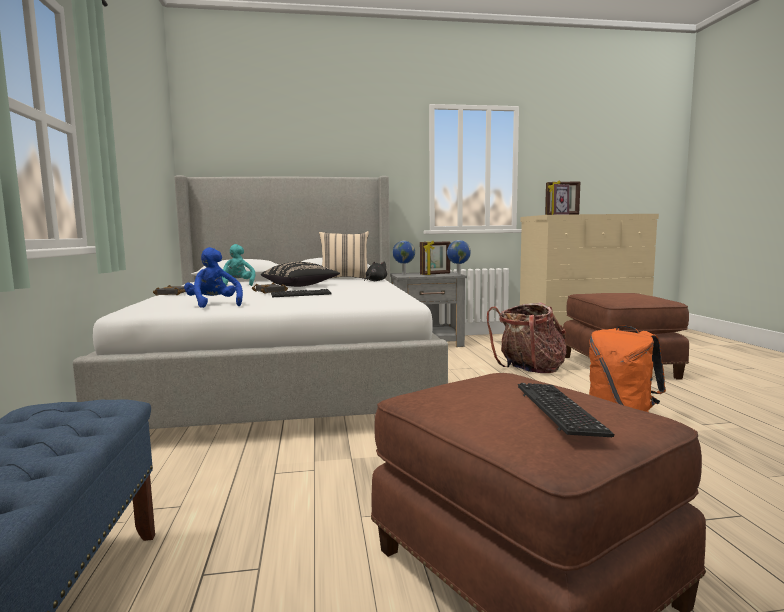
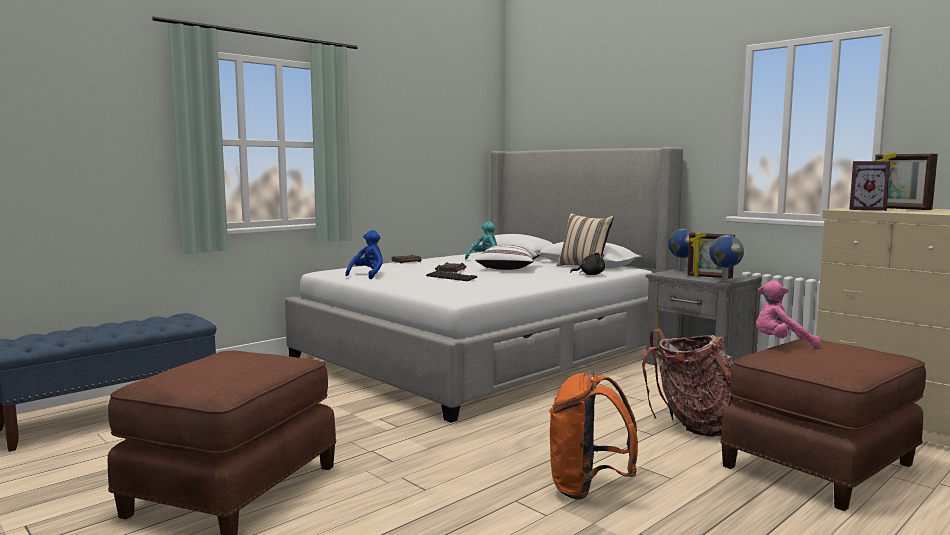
camera: 55 degrees right, 0 degrees up
(300, 286) = (508, 269): black pillow -> white pillow
(559, 411) = (204, 373): keyboard -> none
(594, 296) = (781, 344): none -> pink plush toy

